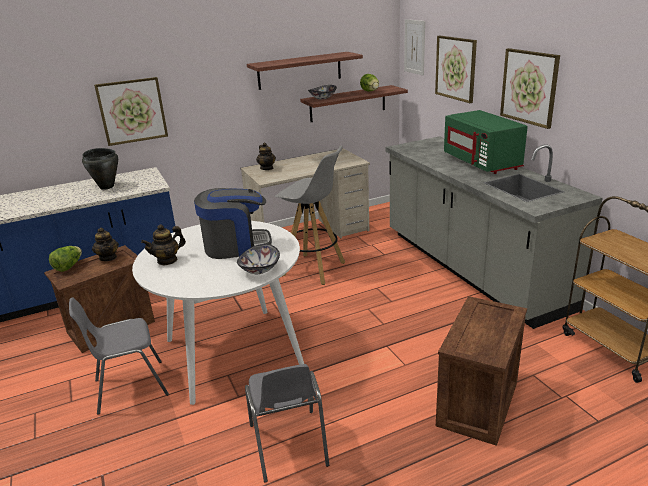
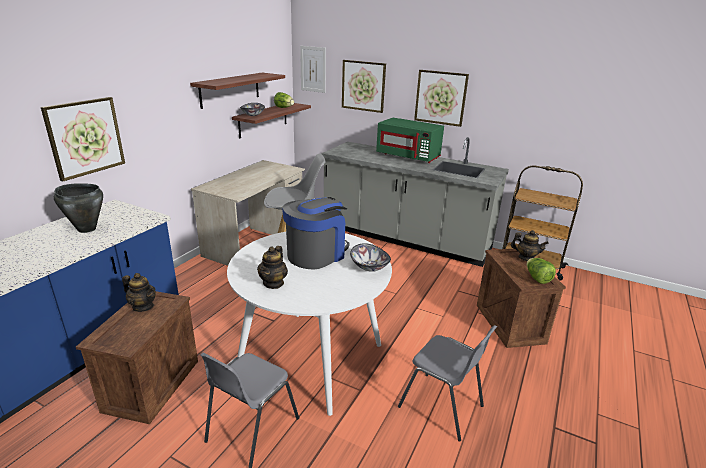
camera: 40 degrees left, 0 degrees up
(68, 267) = (103, 330): lettuce -> lettuce (537, 278)
(267, 168) = (220, 185): teapot -> teapot (526, 258)

